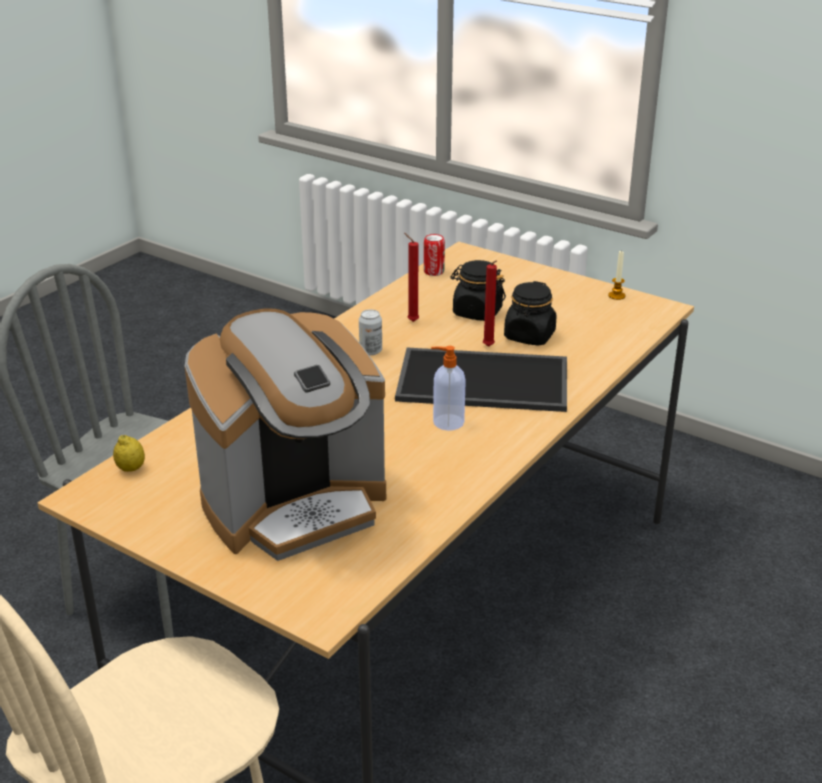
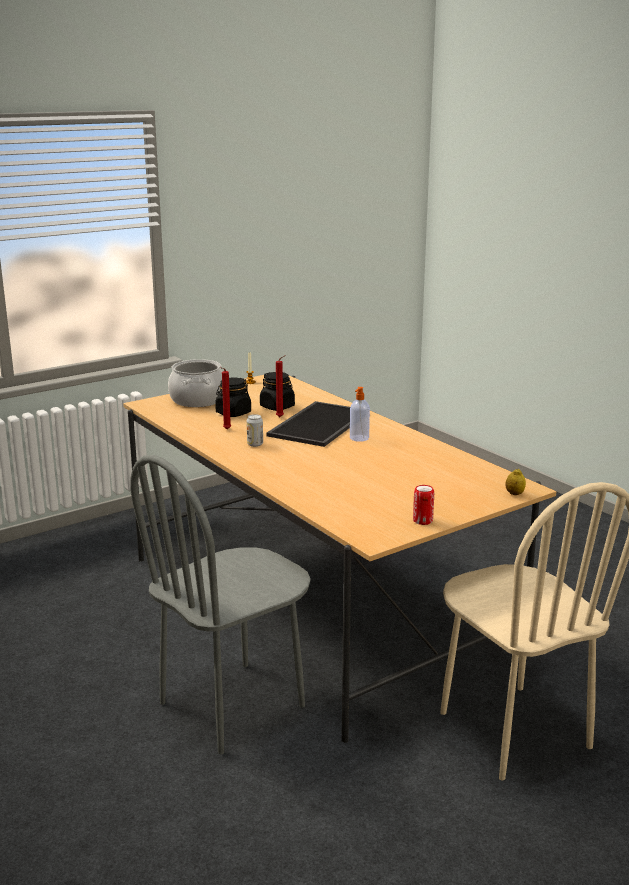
camera: 70 degrees left, 10 degrees down
(131, 469) = (348, 523): lemon -> lemon (514, 494)
(295, 506) = (422, 483): coffee machine -> none
(434, 272) = (162, 415): can -> can (422, 521)
(508, 279) = (197, 400): none -> cooking pot

